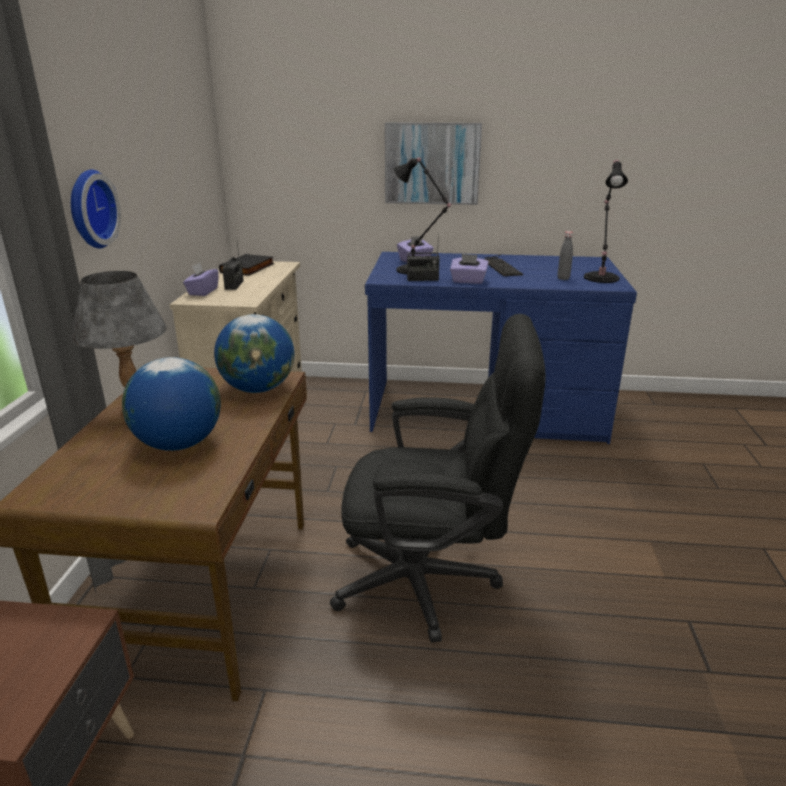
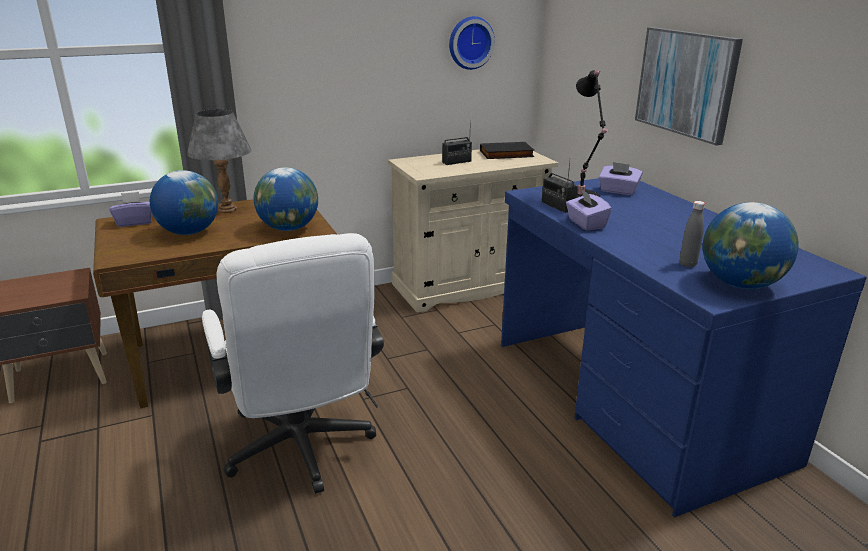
camera: 60 degrees right, 0 degrees up
(89, 209) = (296, 69): wall clock -> wall clock (470, 42)
(202, 292) = (427, 159): purple tissue box -> purple tissue box (135, 222)
(431, 582) = (301, 451): black office chair -> white office chair
(500, 266) = (677, 226): keyboard -> none
(601, 277) = (740, 284): black table lamp -> globe

